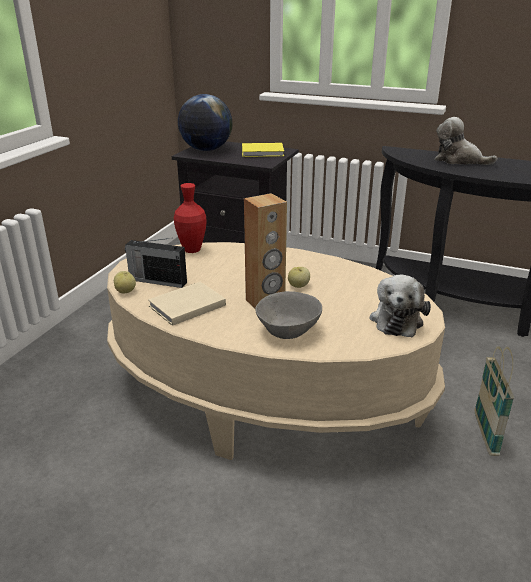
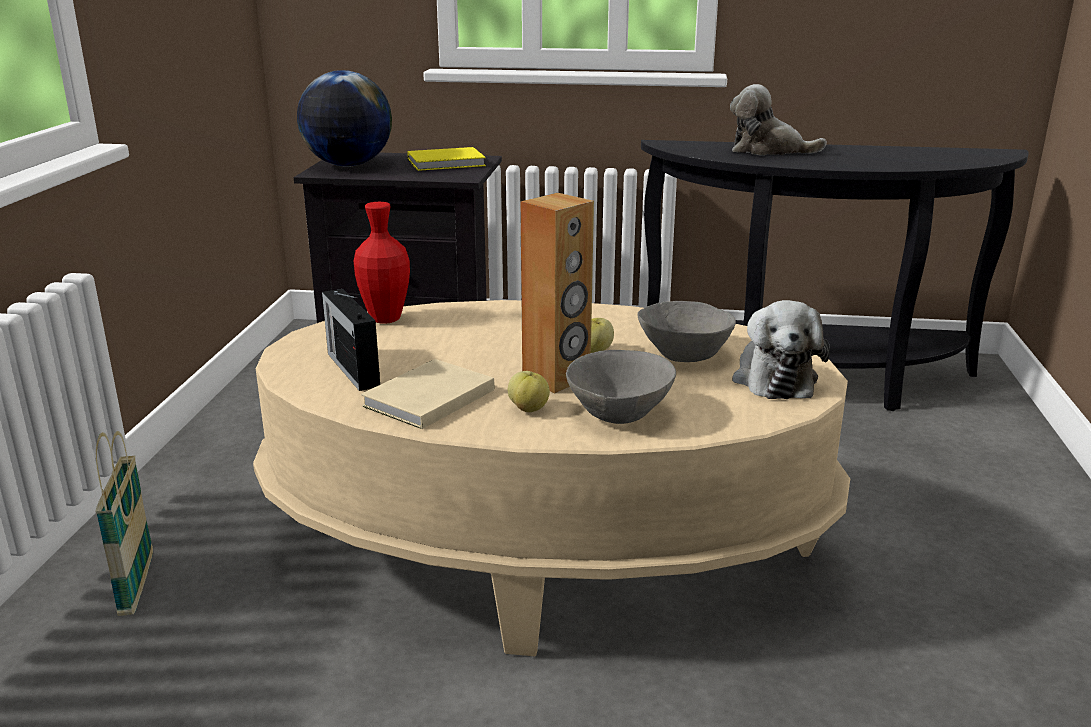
camera: 15 degrees left, 5 degrees down
(126, 291) = (306, 389): apple -> apple (529, 409)
(157, 281) = (353, 368): radio -> radio turned 60 degrees clockwise
(351, 295) = (685, 354): none -> grey bowl
(485, 434) = (905, 551): basket -> basket (137, 585)

